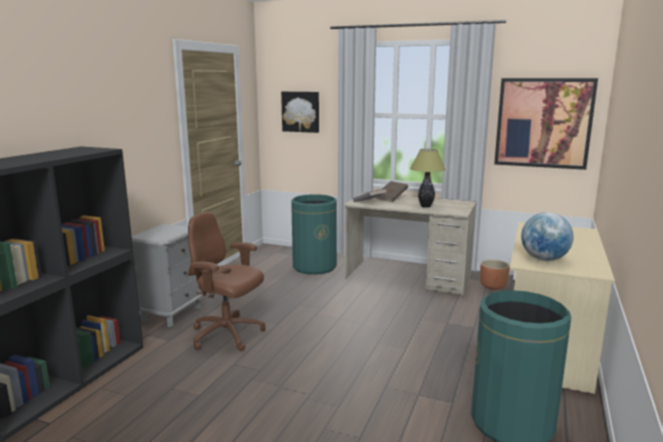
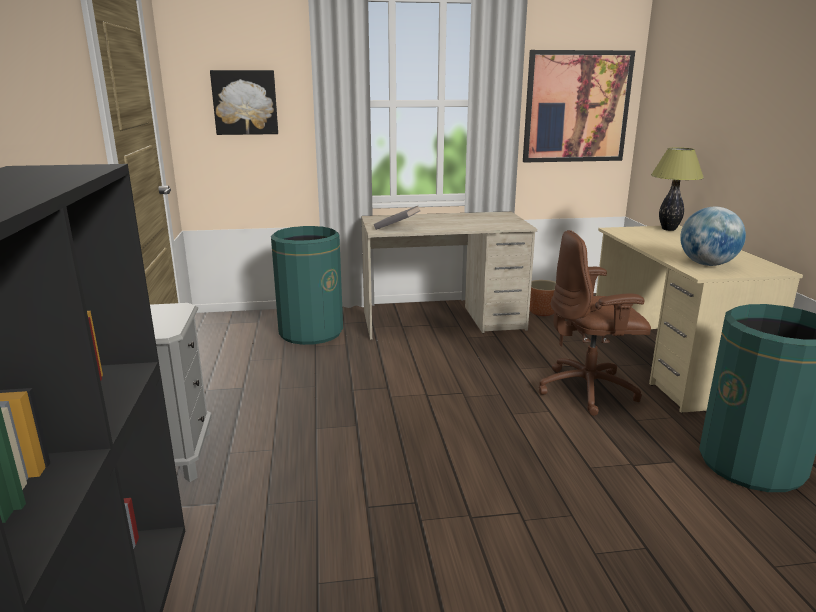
camera: 30 degrees left, 5 degrees up
(228, 335) = (305, 464): brown office chair -> brown office chair (589, 390)
(391, 198) = (413, 219): brown book -> none
(426, 206) = (471, 224): table lamp -> table lamp (669, 229)

